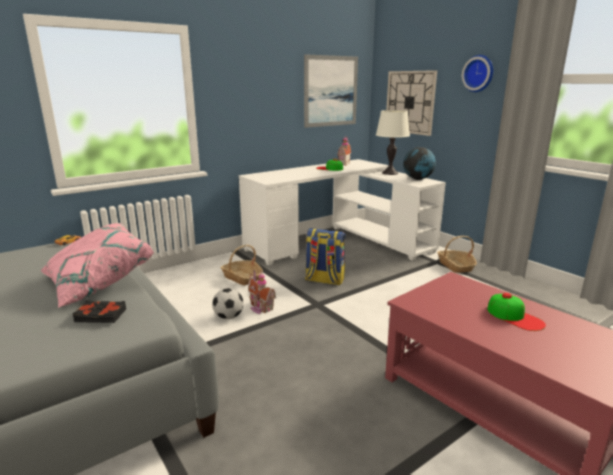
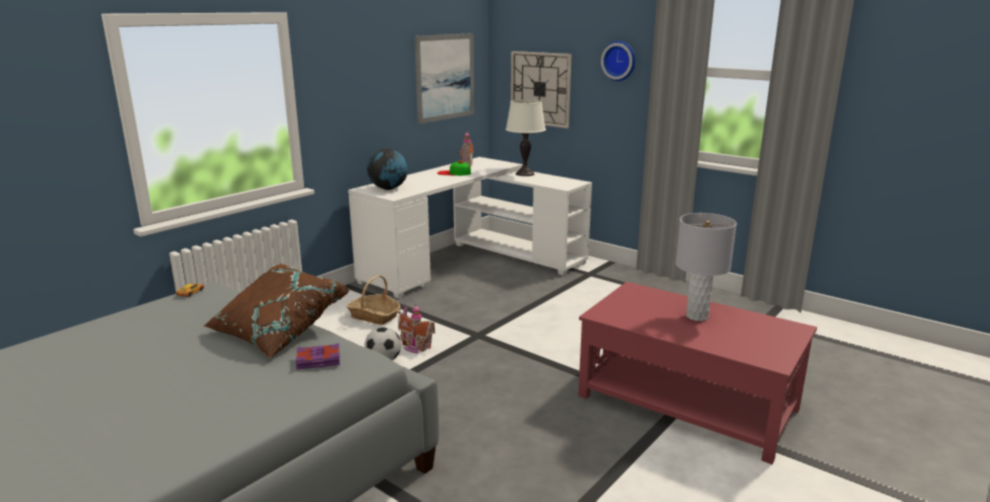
camera: 15 degrees left, 0 degrees up
(98, 282) = (278, 331): pink pillow -> brown pillow
(100, 316) = (318, 361): black book -> purple book
(324, 280) = (473, 308): backpack -> none
(418, 179) = (560, 180): globe -> globe (388, 188)
(455, 266) = (611, 276): basket -> none
(515, 317) = (696, 316): cap -> grey table lamp

